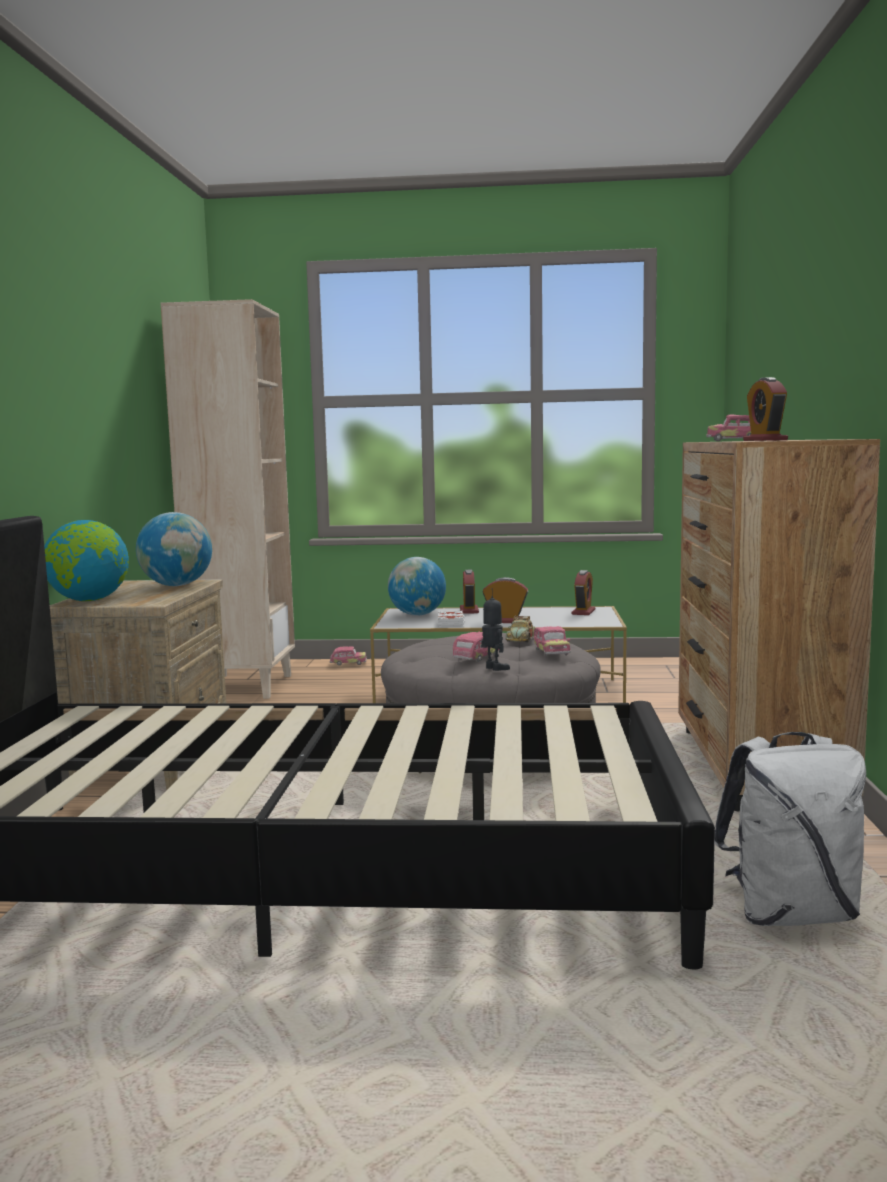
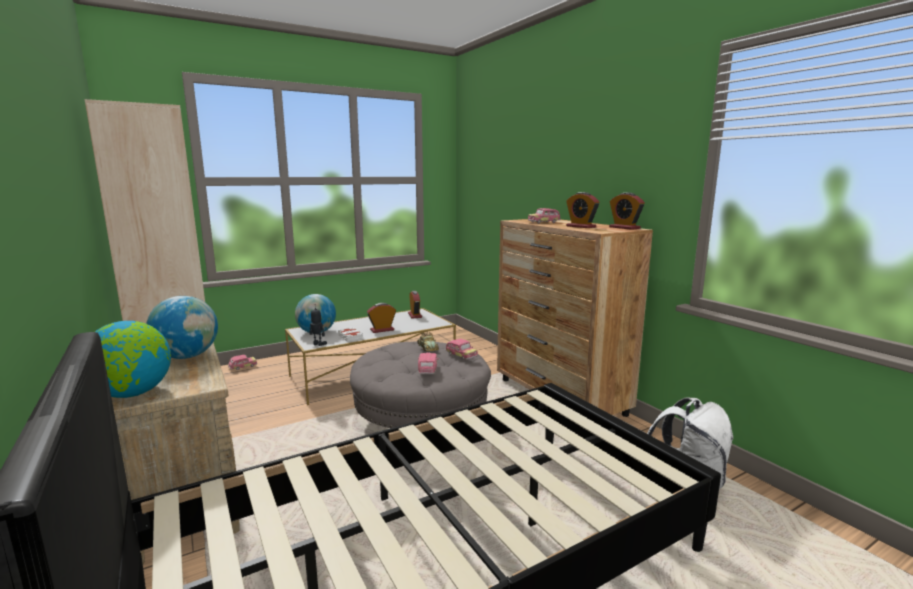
camera: 35 degrees left, 5 degrees up
(469, 610) = (345, 323): alarm clock -> alarm clock (624, 228)
(494, 668) = (451, 377): toy robot -> toy robot (318, 344)

